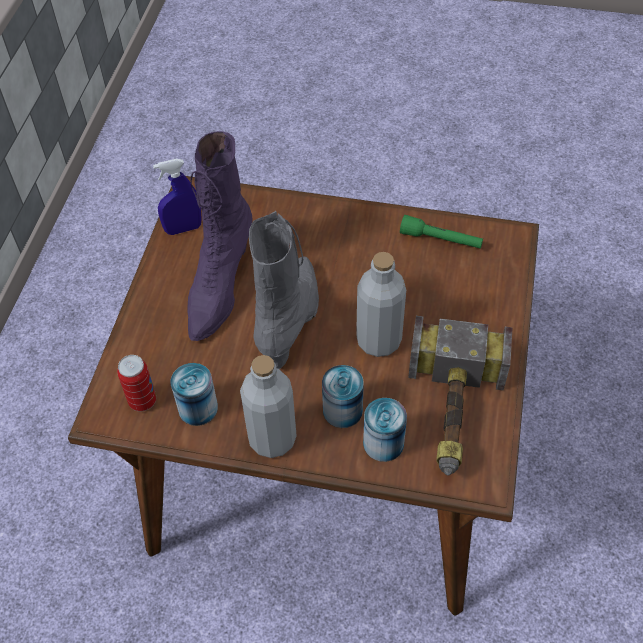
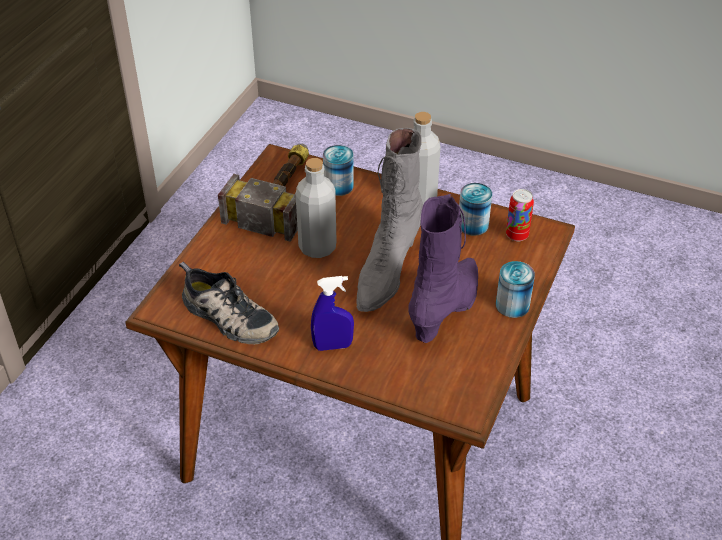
camera: 170 degrees left, 10 degrees down
(183, 229) = (478, 370): blue spray bottle -> blue spray bottle (333, 346)
(342, 410) = (362, 208): can -> can (512, 305)
(440, 240) = (227, 317): green flashlight -> shoe

